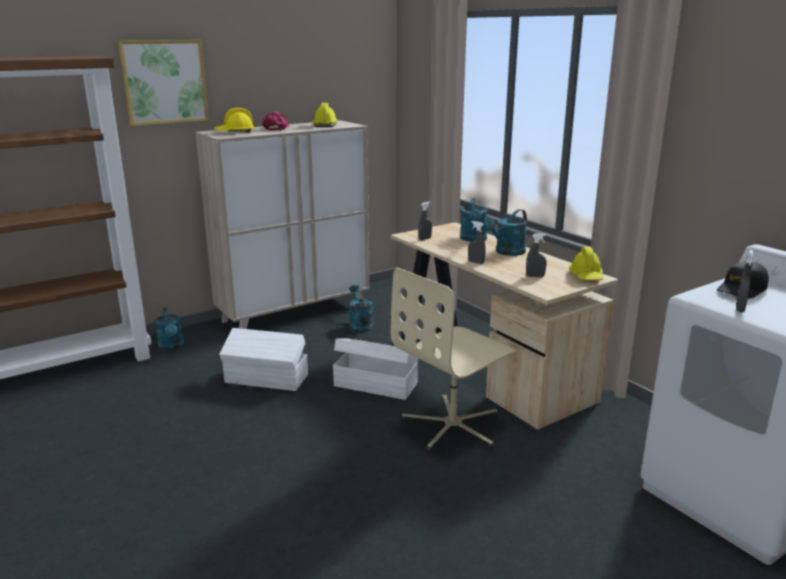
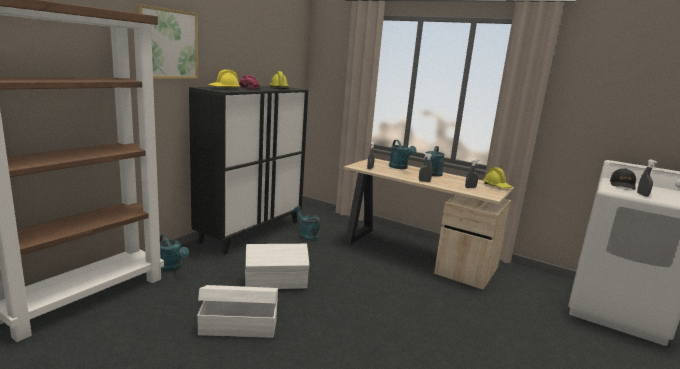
camera: 25 degrees left, 5 degrees down
(295, 313) = (251, 231): beige cabinet -> black cabinet
(375, 384) = (357, 275): white storage box -> white storage box (238, 325)
(453, 427) = (435, 296): beige office chair -> none

